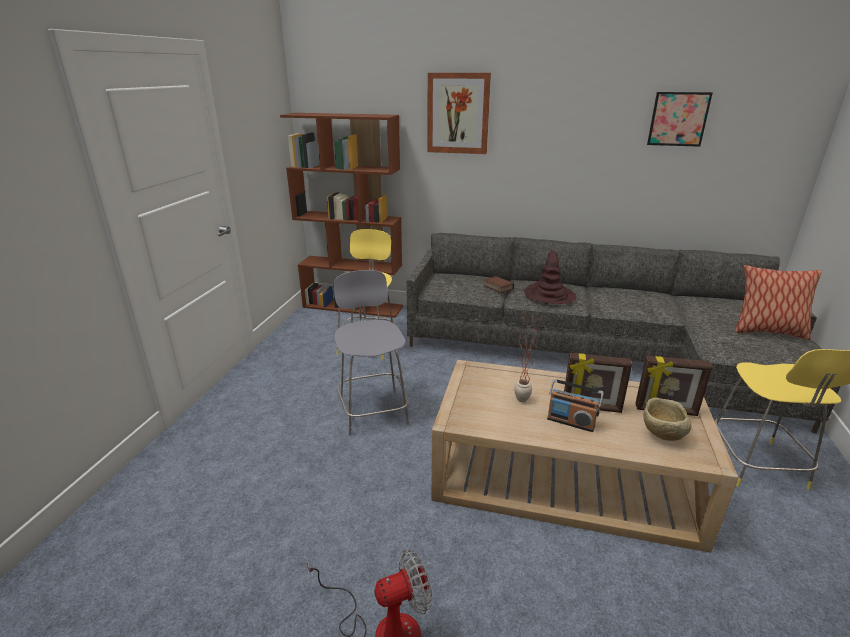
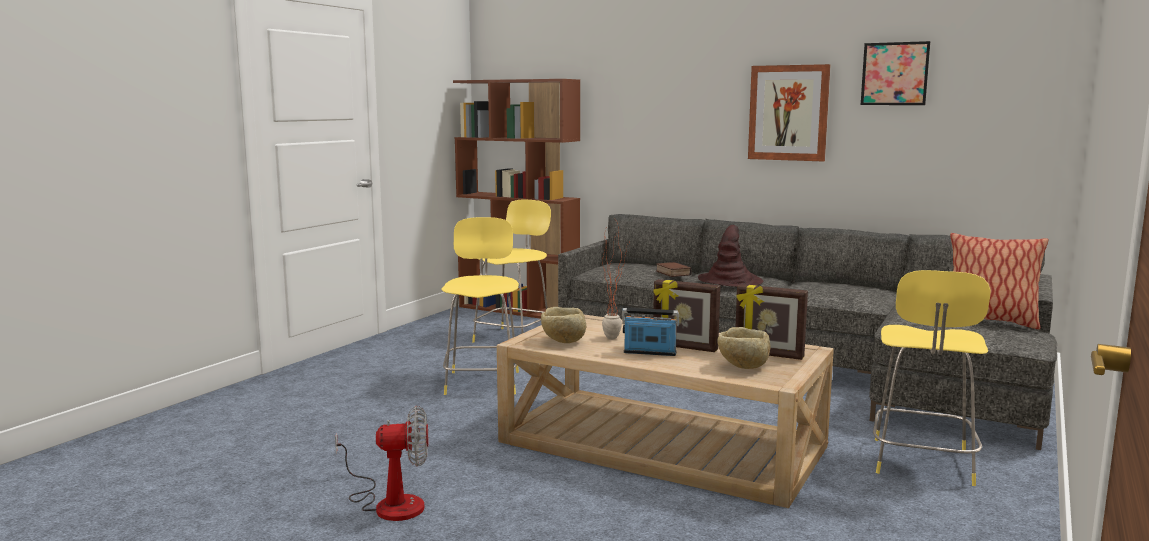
camera: 15 degrees right, 15 degrees down
(373, 410) = (483, 381): grey stool -> yellow stool
(458, 113) = (644, 76): picture -> picture (788, 113)
(486, 414) = (563, 342): none -> beige bowl
(571, 422) = (650, 353): radio -> radio turned 150 degrees clockwise

